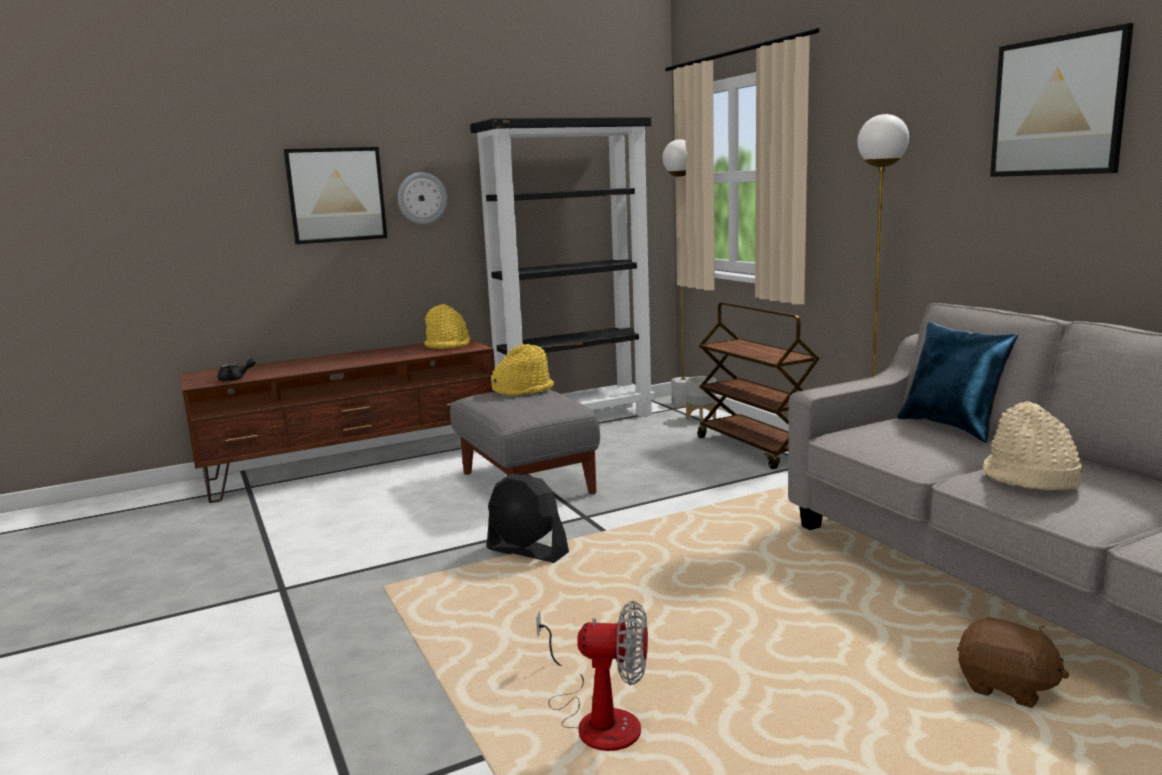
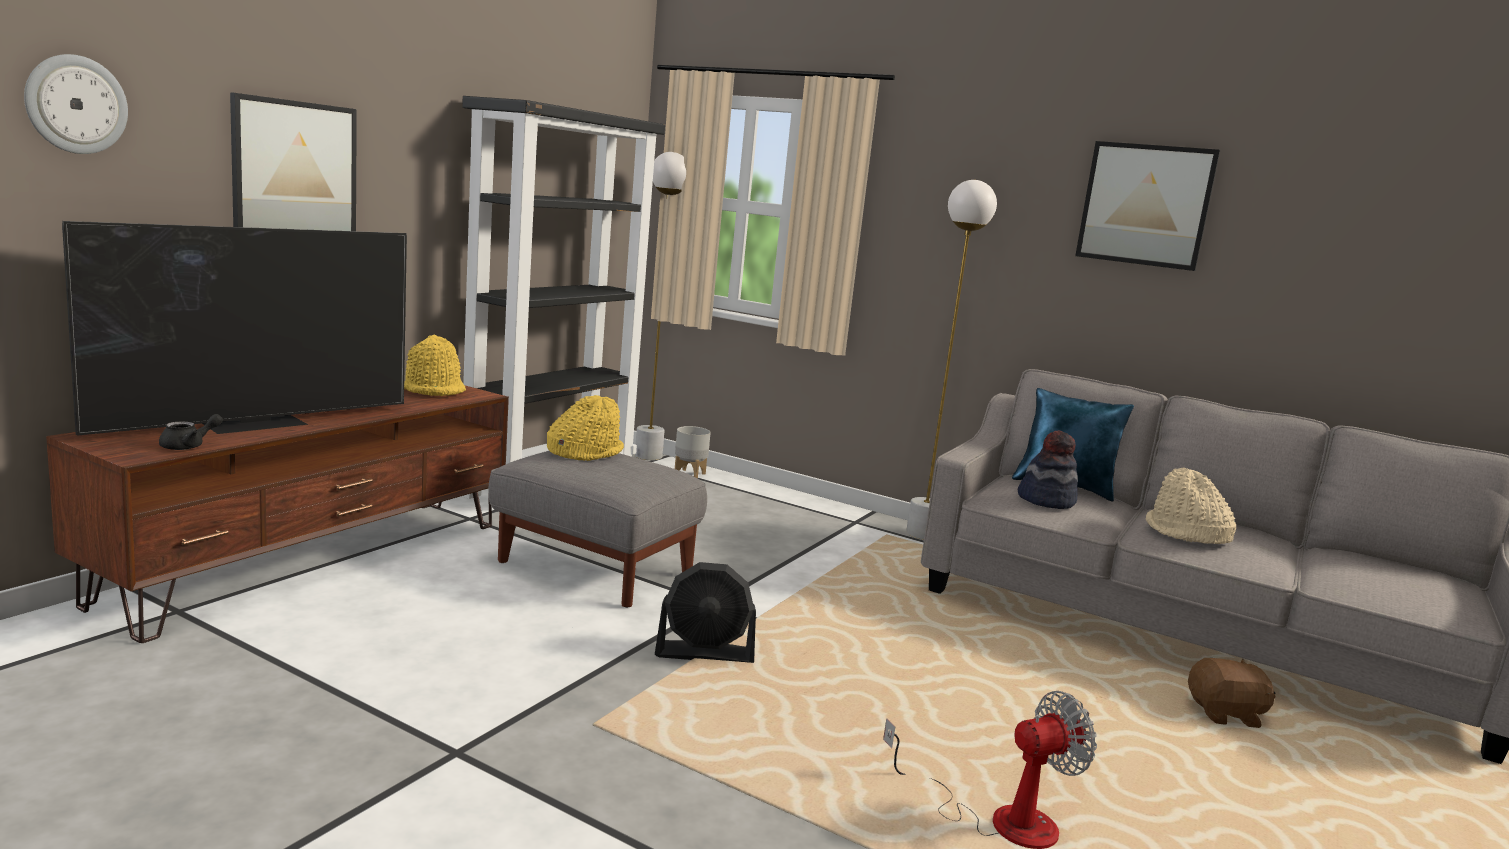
camera: 35 degrees left, 0 degrees up
(297, 366) = (256, 423): none -> television
(422, 198) = (398, 187): wall clock -> wall clock (76, 104)
(756, 448) = (787, 508): brown cart -> none
(900, 438) = (1046, 500): none -> hat

